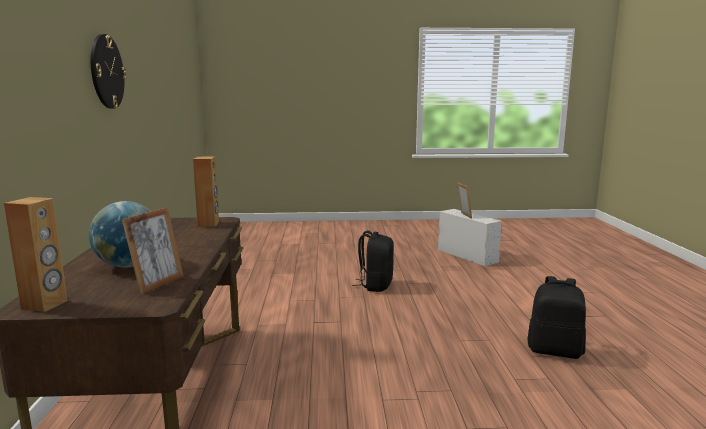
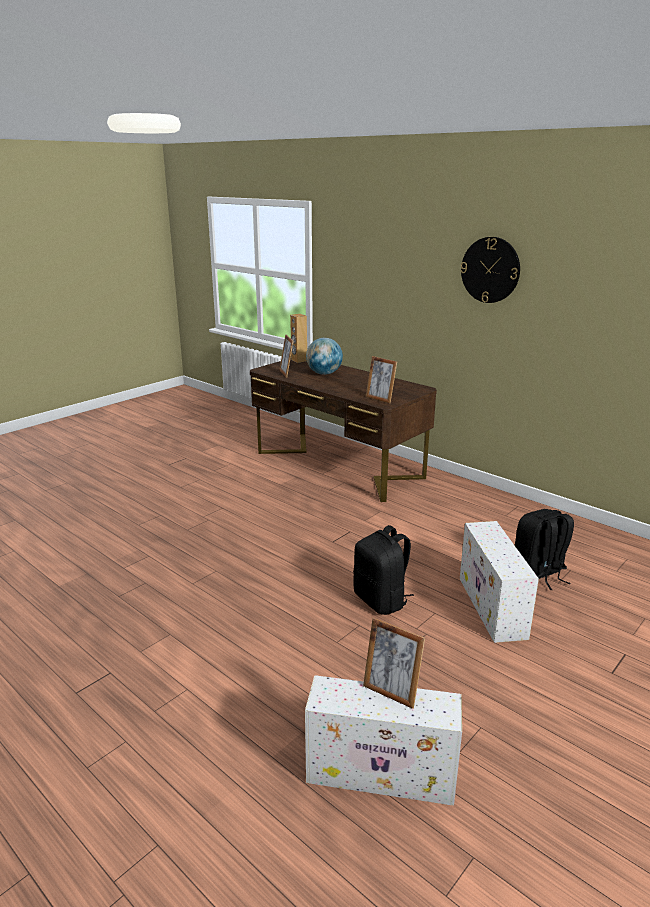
camera: 135 degrees right, 10 degrees up
(209, 224) = (380, 399): brown speaker -> picture frame
(329, 265) = (492, 608): none -> white storage box
(555, 350) = (126, 599): black backpack -> black backpack (539, 574)

